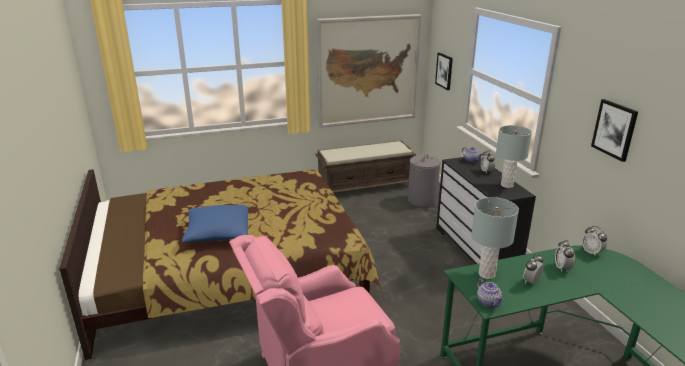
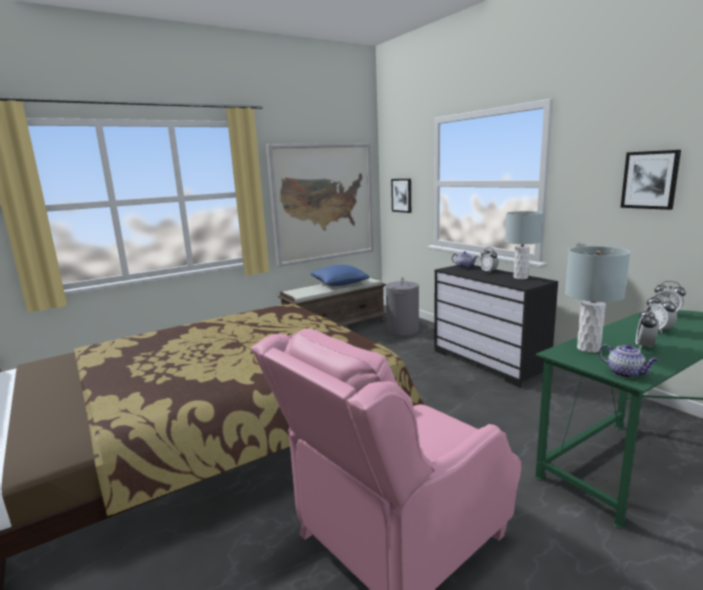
camera: 15 degrees left, 10 degrees down
(218, 233) = (197, 374): blue pillow -> blue pillow (339, 284)

